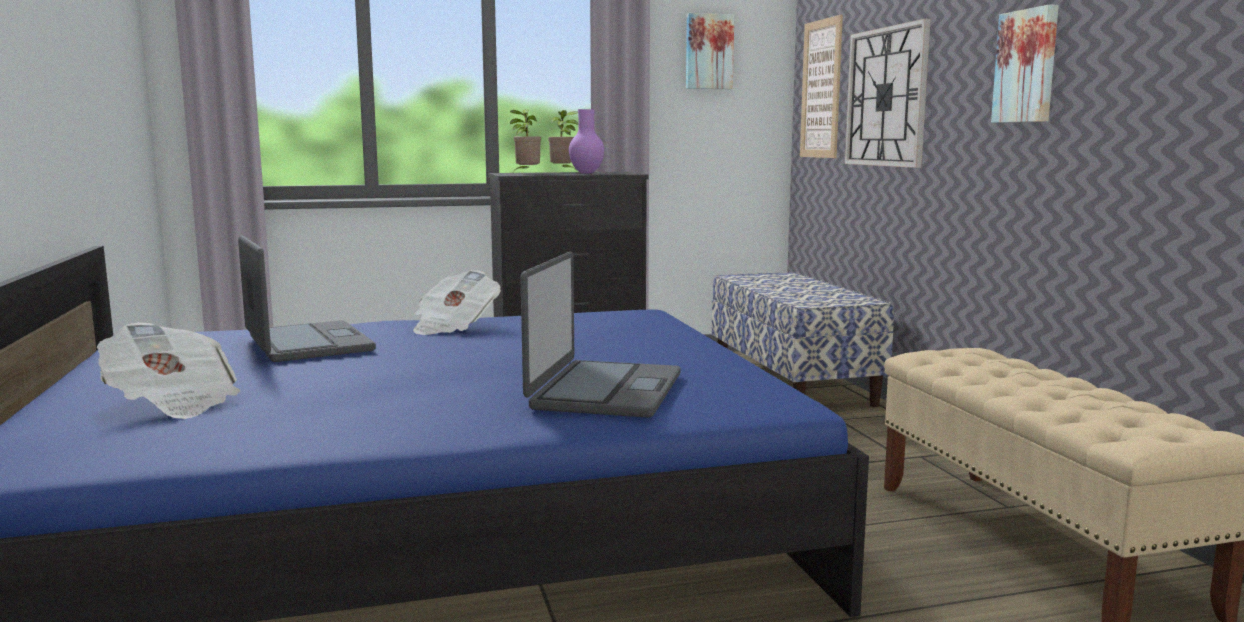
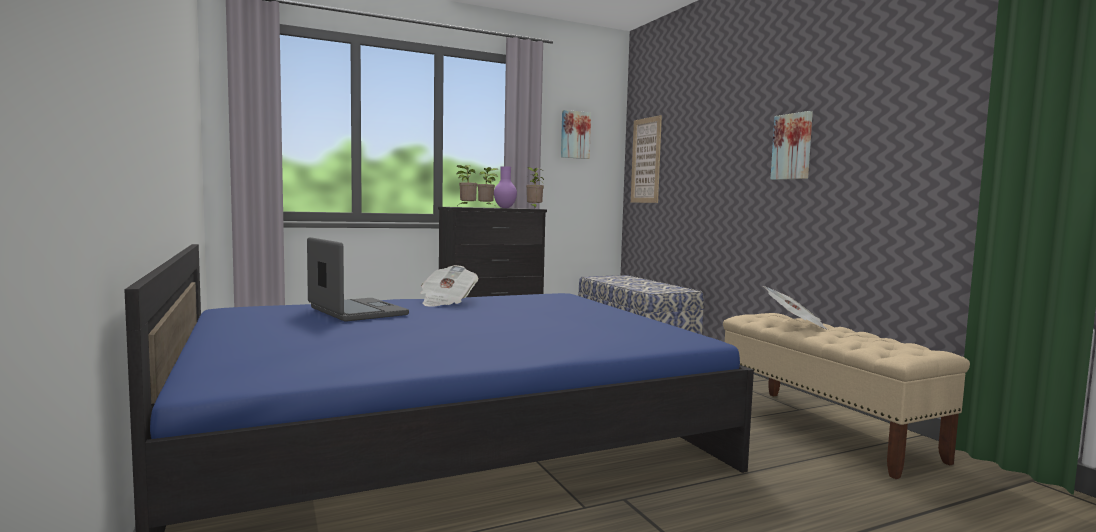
camera: 10 degrees left, 5 degrees down
(173, 403) = (302, 343): newspaper -> newspaper (794, 324)
(604, 391) = (584, 334): laptop -> none
(630, 173) = (534, 208): none -> potted plant
(886, 97) = (694, 165): wall clock -> none

